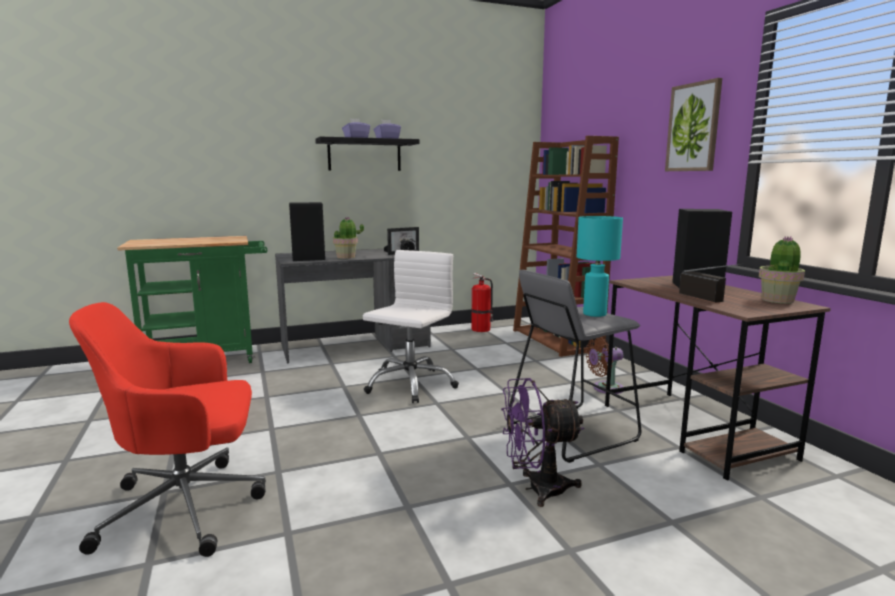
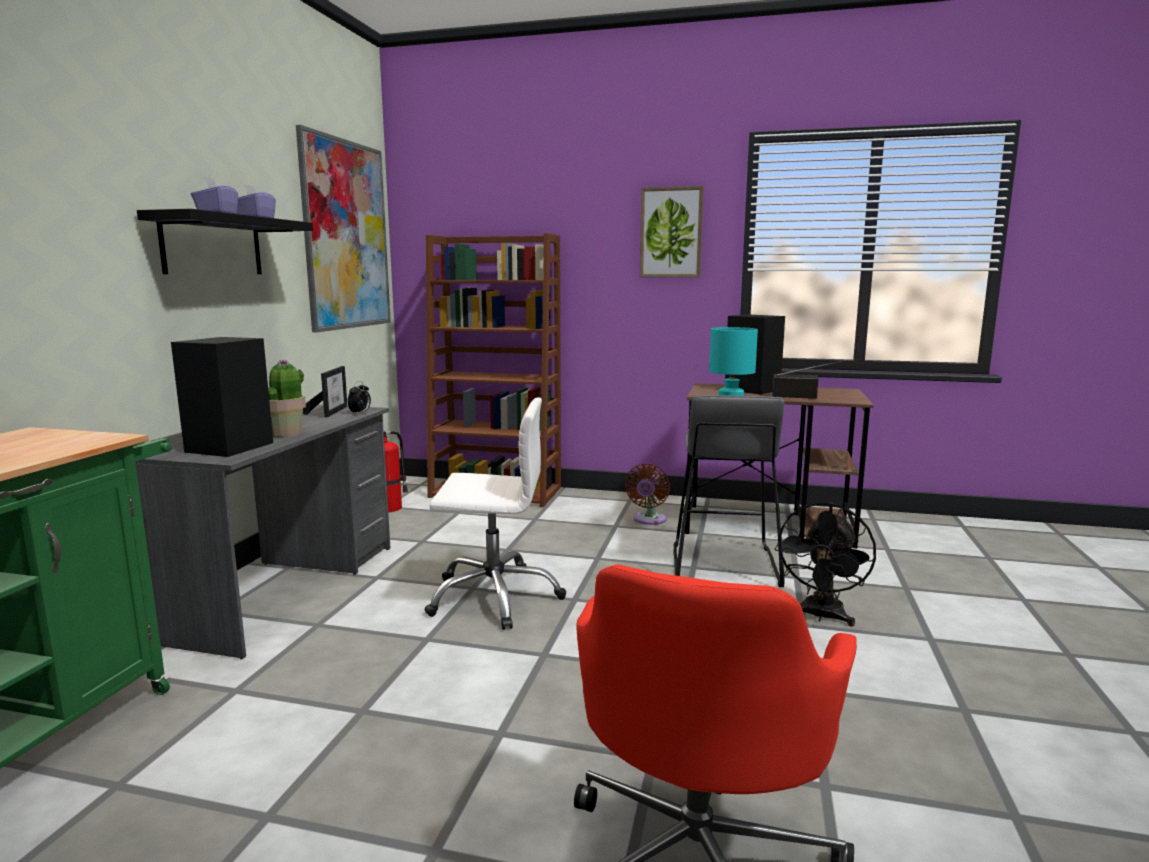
camera: 55 degrees left, 0 degrees up
(410, 384) = (494, 596): white office chair -> white office chair turned 120 degrees clockwise
(486, 145) = (346, 235): none -> picture
(537, 489) = (821, 616): purple fan -> black fan
(778, 300) = (825, 389): potted plant -> none

